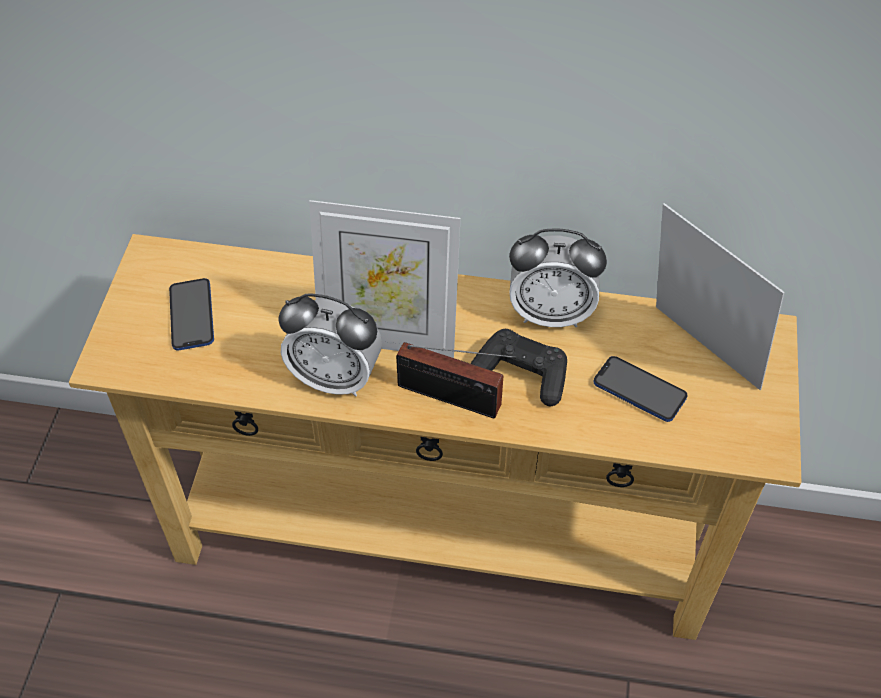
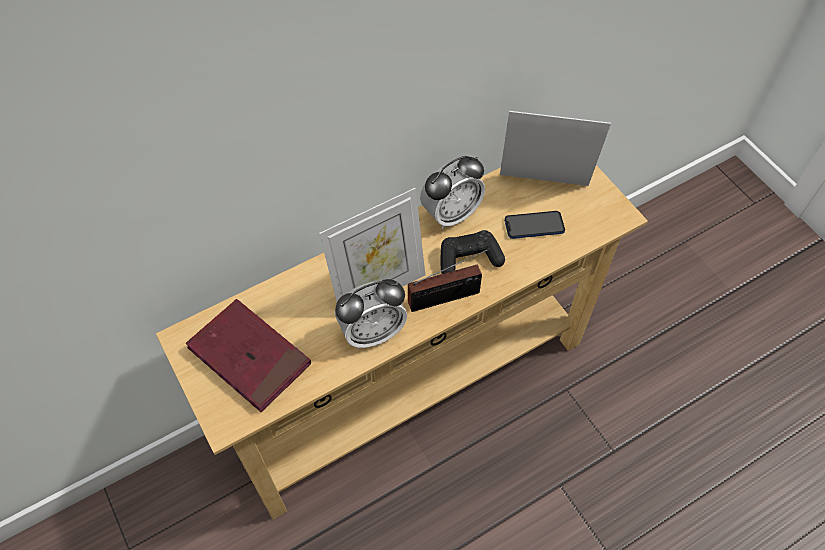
camera: 40 degrees left, 5 degrees up
(191, 315) = (249, 357): phone -> red book

